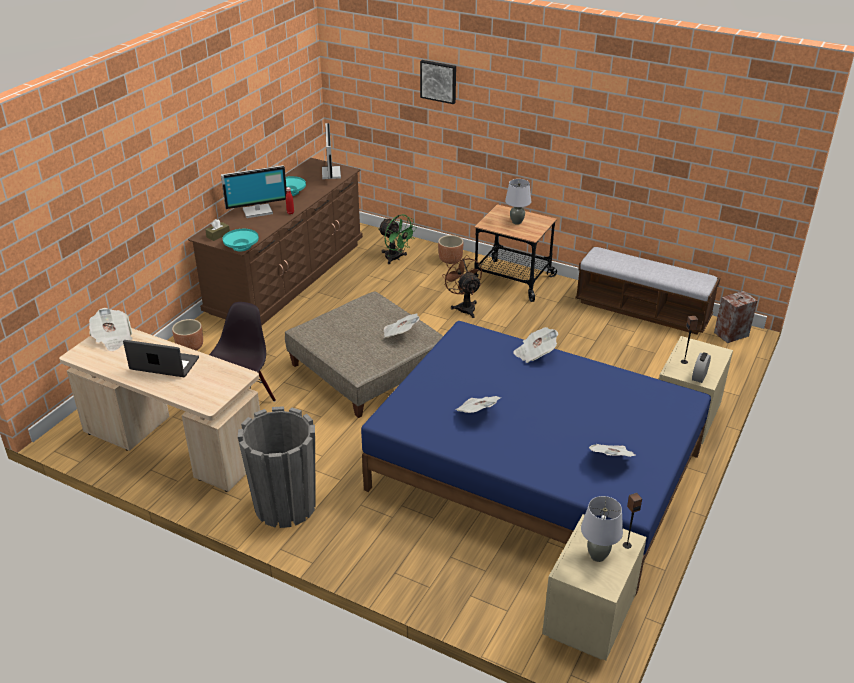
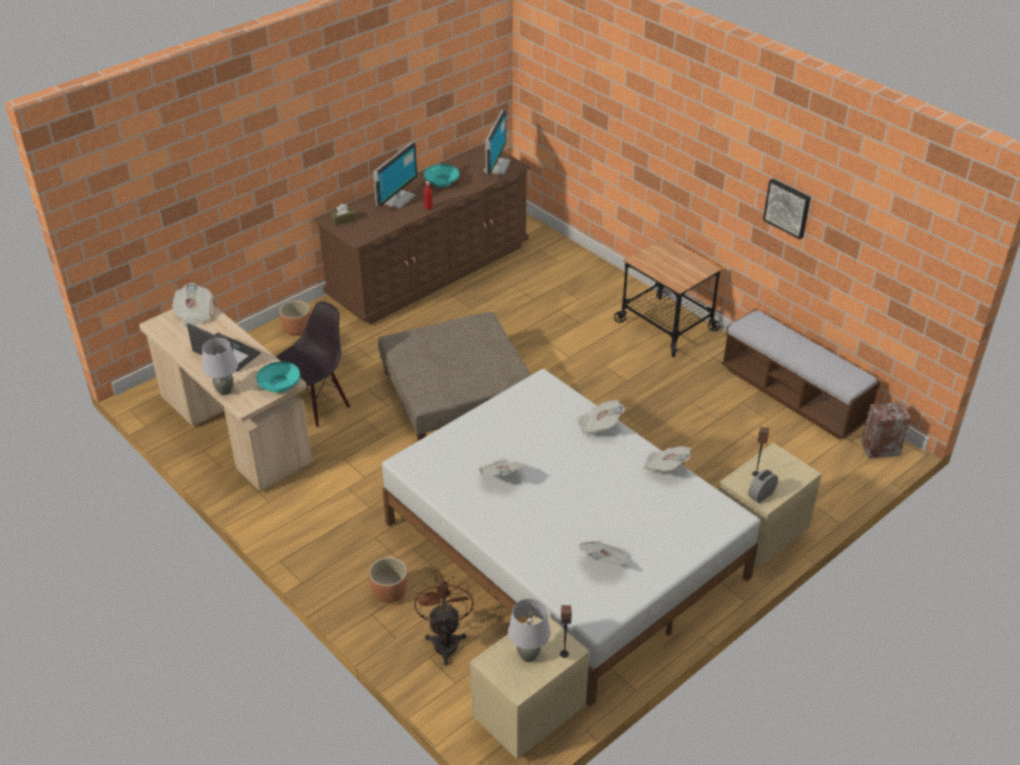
camera: 20 degrees right, 5 degrees up
(241, 247) = (359, 238): turquoise bowl -> turquoise bowl (279, 385)
(257, 211) = (397, 199): monitor -> monitor turned 60 degrees counterclockwise
(285, 505) = (305, 519): grey planter -> none
(396, 258) = (553, 272): green fan -> none
(400, 334) = (489, 367): newspaper -> newspaper (665, 467)
(439, 81) = (620, 88): picture -> picture (788, 207)
(450, 260) = (611, 286): brown planter -> brown planter (389, 593)
(464, 307) = (595, 346): brown fan -> brown fan (445, 640)
(517, 222) = (674, 264): grey table lamp -> grey table lamp (225, 391)
(535, 472) = (564, 550): blue bed -> white bed

